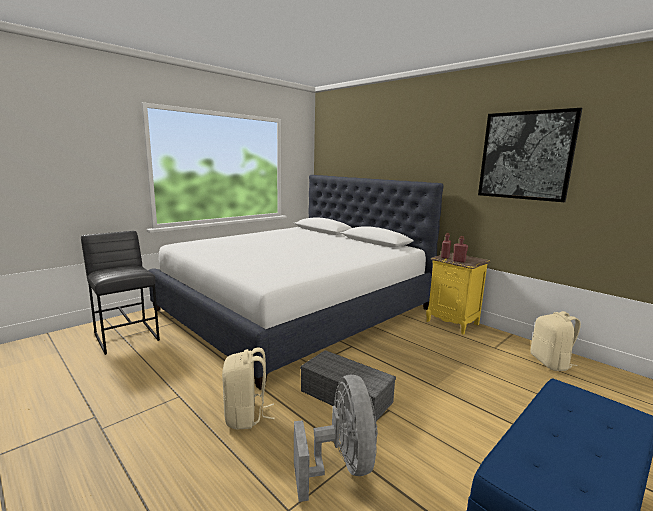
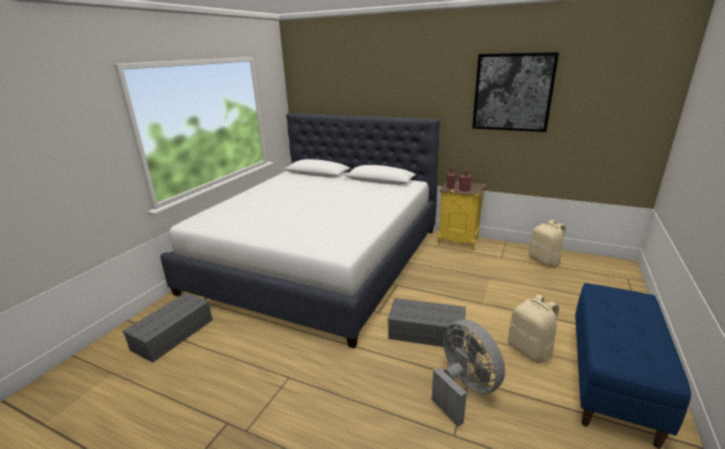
camera: 20 degrees left, 10 degrees up
(126, 336) = (173, 333): grey stool -> grey storage box
(246, 416) = (362, 375): beige backpack -> beige backpack (530, 350)

